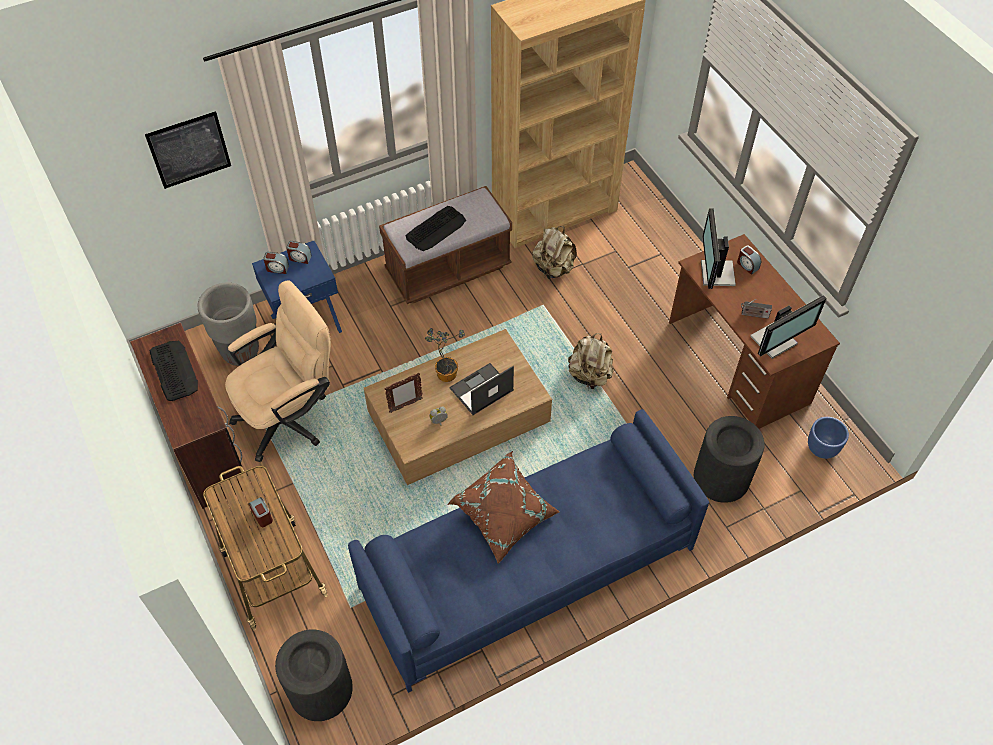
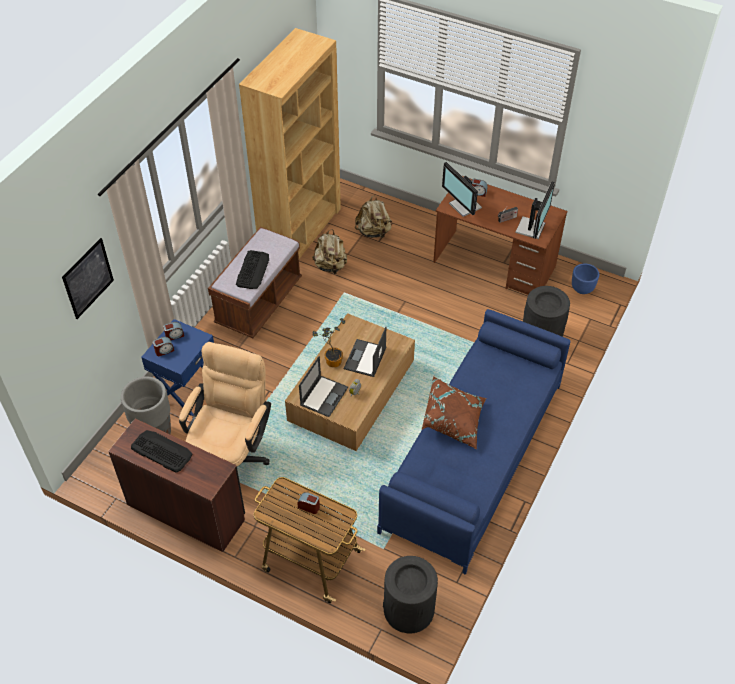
camera: 35 degrees left, 5 degrees down
(405, 406) = (324, 396): picture frame -> laptop
(590, 375) = (412, 320): beige backpack -> beige backpack (374, 232)

